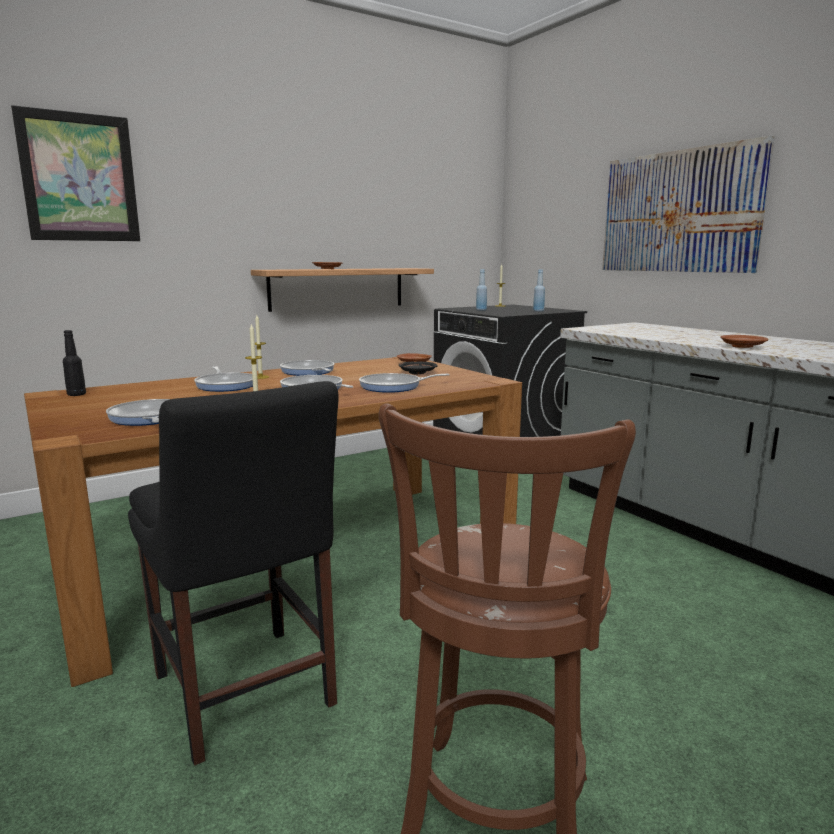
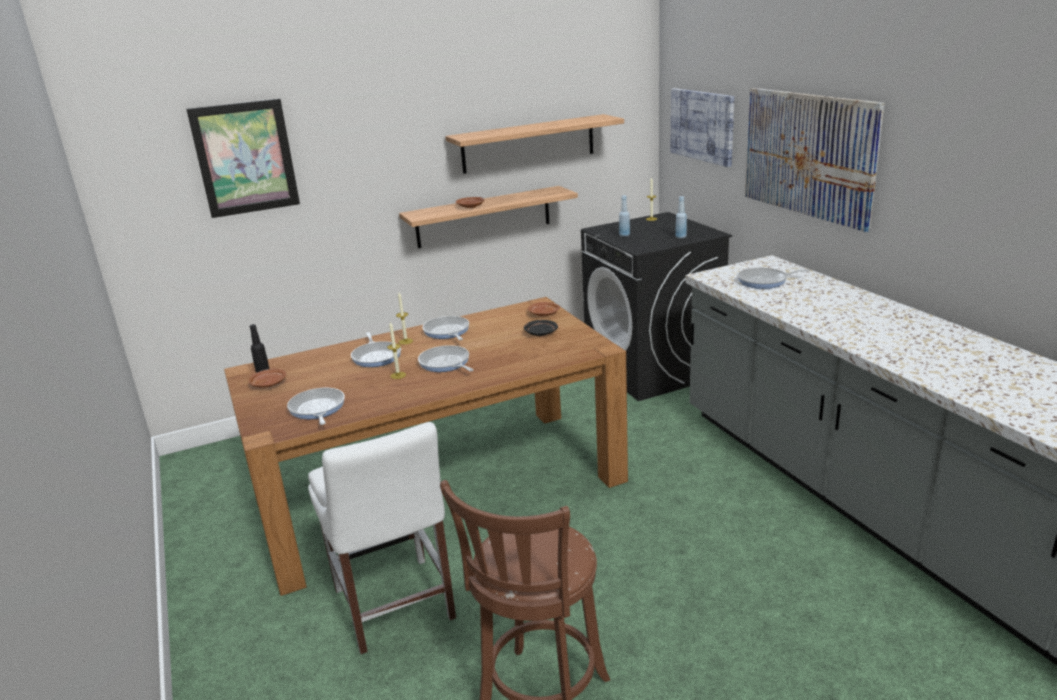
camera: 10 degrees right, 10 degrees up
(246, 695) = (395, 608): black chair -> white chair
(385, 220) = (528, 144): none -> shelf
(394, 387) = (512, 359): frying pan -> frying pan (765, 281)
(552, 213) = (702, 126): none -> picture
(742, 346) = (823, 324): brown plate -> brown plate (268, 384)

